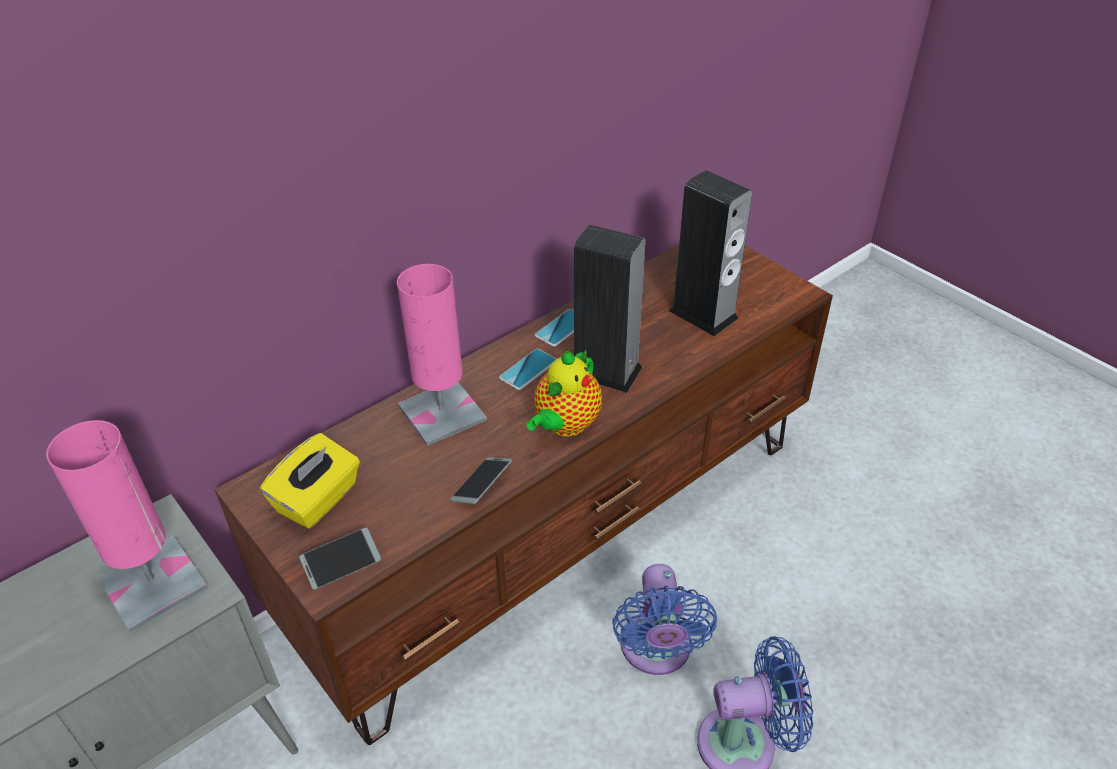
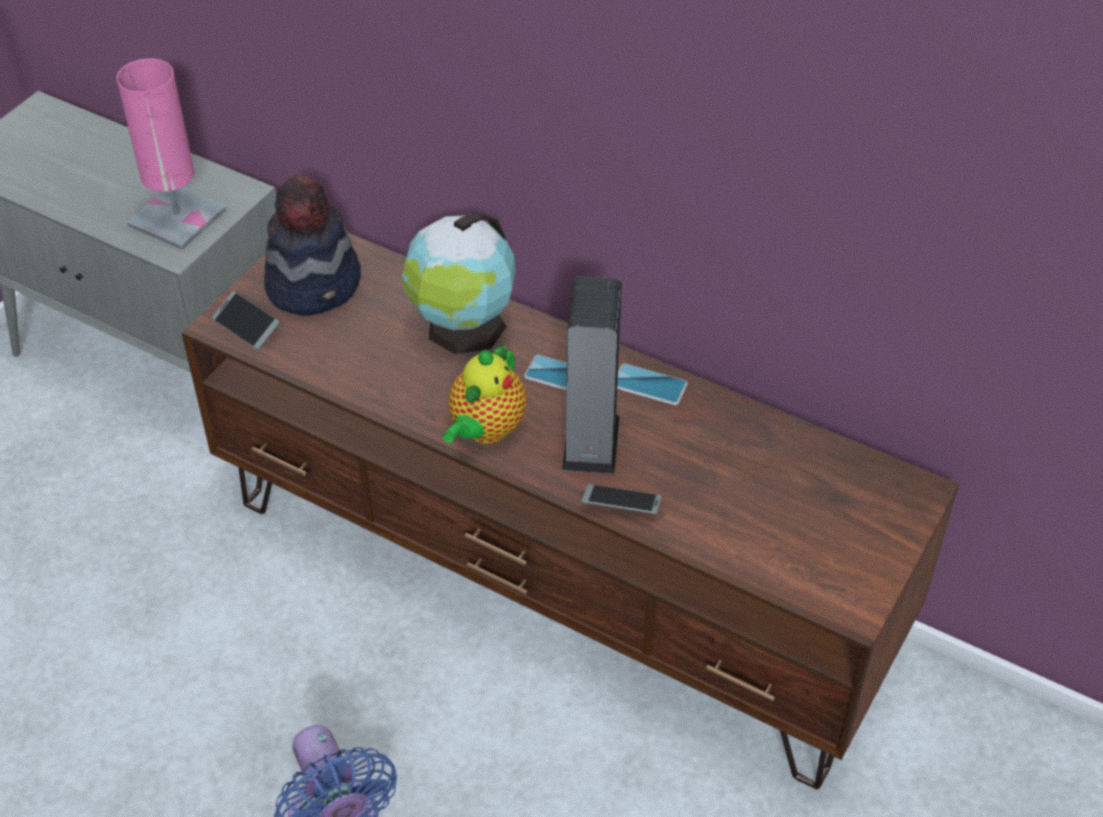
camera: 70 degrees right, 5 degrees up
(318, 500) = (315, 284): yellow tissue box -> hat
(442, 413) = (463, 329): pink table lamp -> globe
(482, 485) = (374, 389): phone -> phone (621, 504)
(565, 425) = (485, 430): teapot -> teapot turned 75 degrees counterclockwise
(656, 651) = (426, 714): blue fan -> none
(703, 314) = (746, 511): speaker -> none

